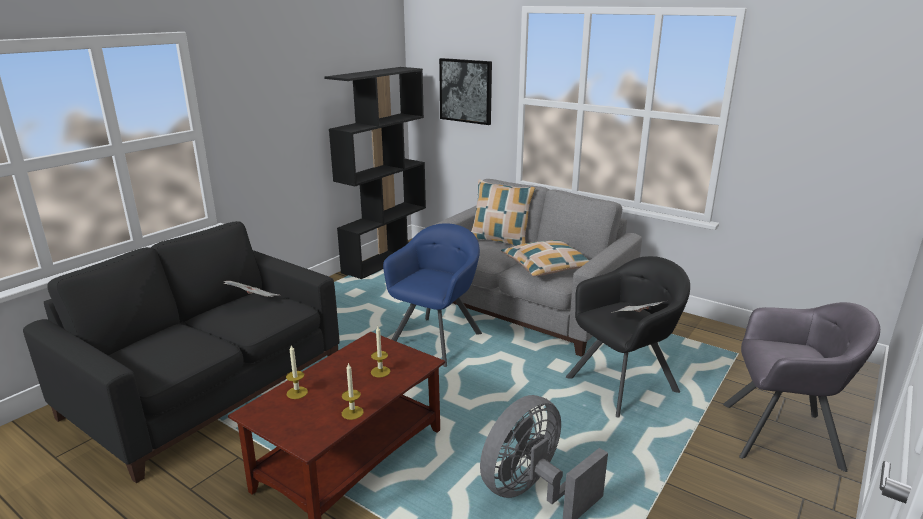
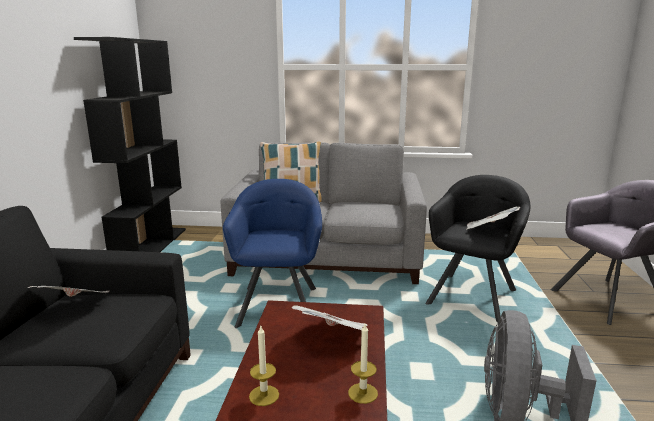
camera: 30 degrees left, 5 degrees down
(380, 372) = (334, 337): candle -> newspaper
(466, 91) = (217, 62): picture -> none
(546, 266) = (361, 209): pillow -> none

